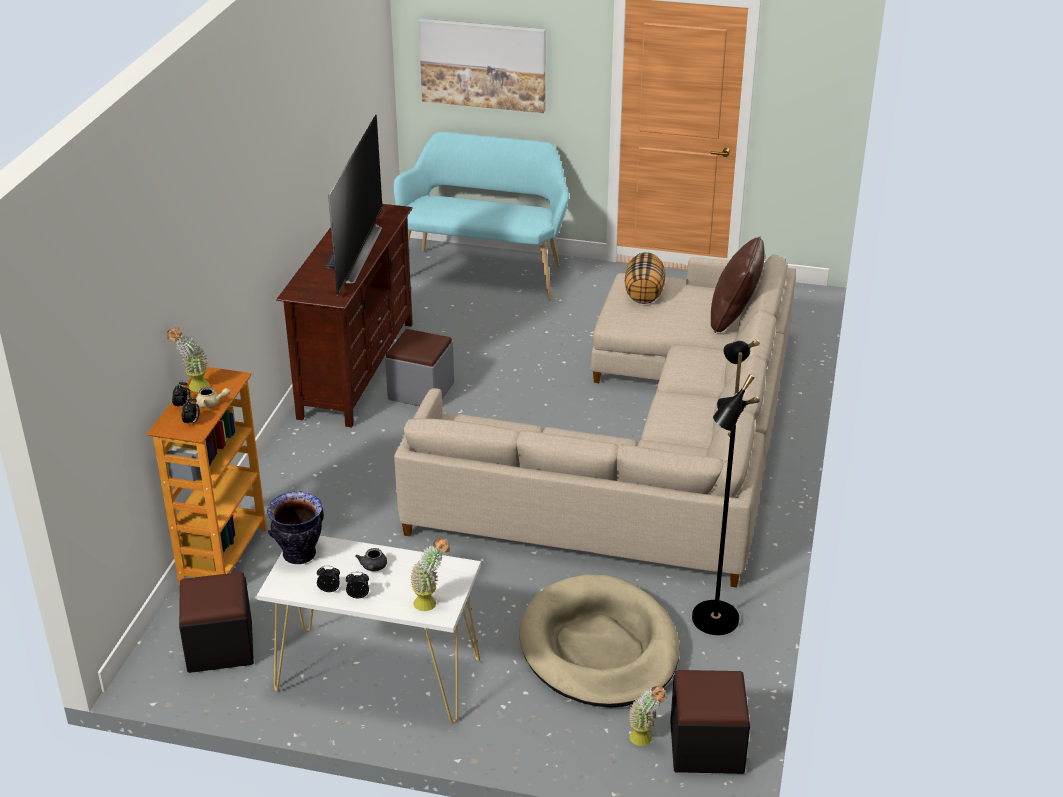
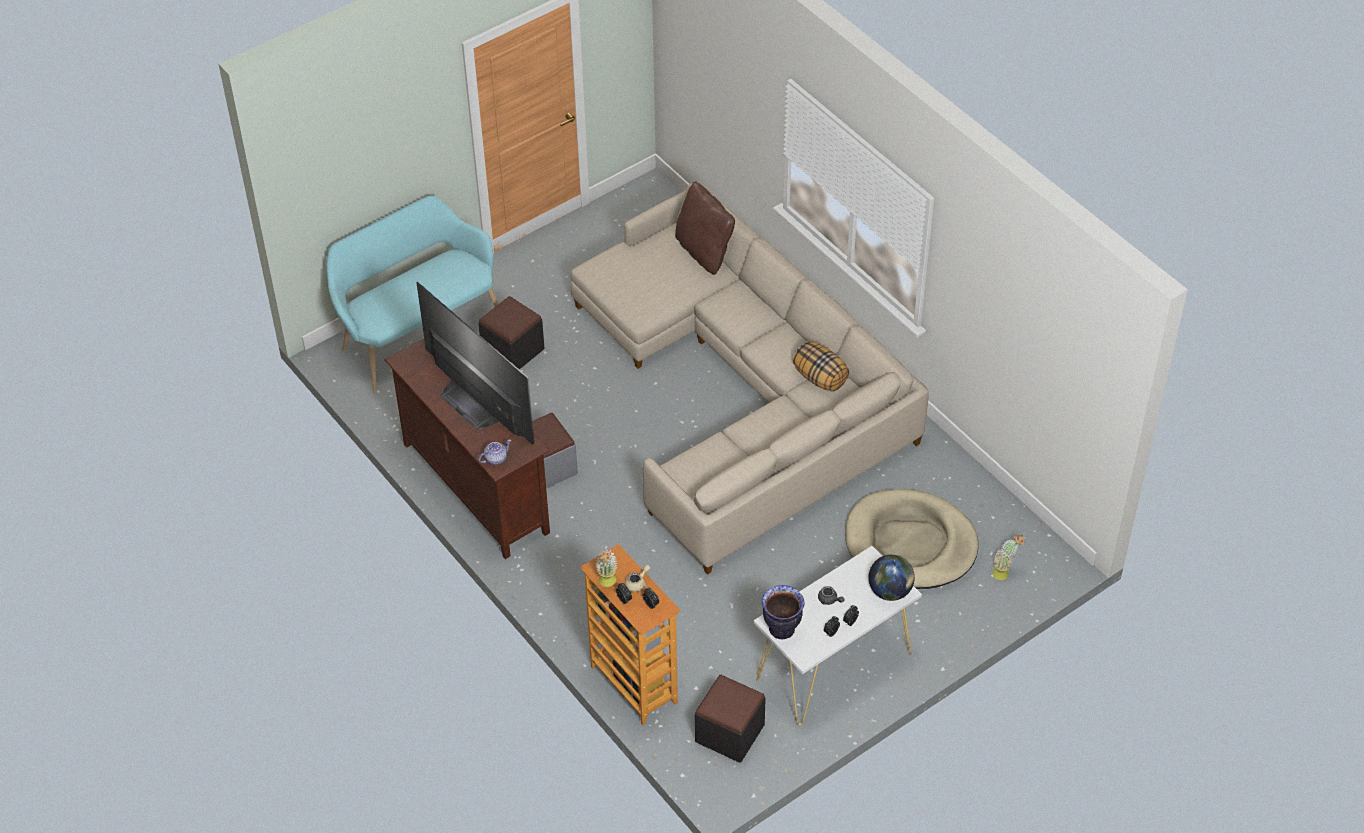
camera: 50 degrees left, 15 degrees up
(302, 288) = (495, 458): none -> teapot
(431, 603) = (890, 591): potted plant -> globe
(483, 64) = (360, 167): picture -> none
(644, 294) = (622, 276): pillow -> pillow (820, 378)
(706, 747) = (1034, 549): black ottoman -> black ottoman (513, 350)
(713, 618) = (936, 473): black floor lamp -> none

